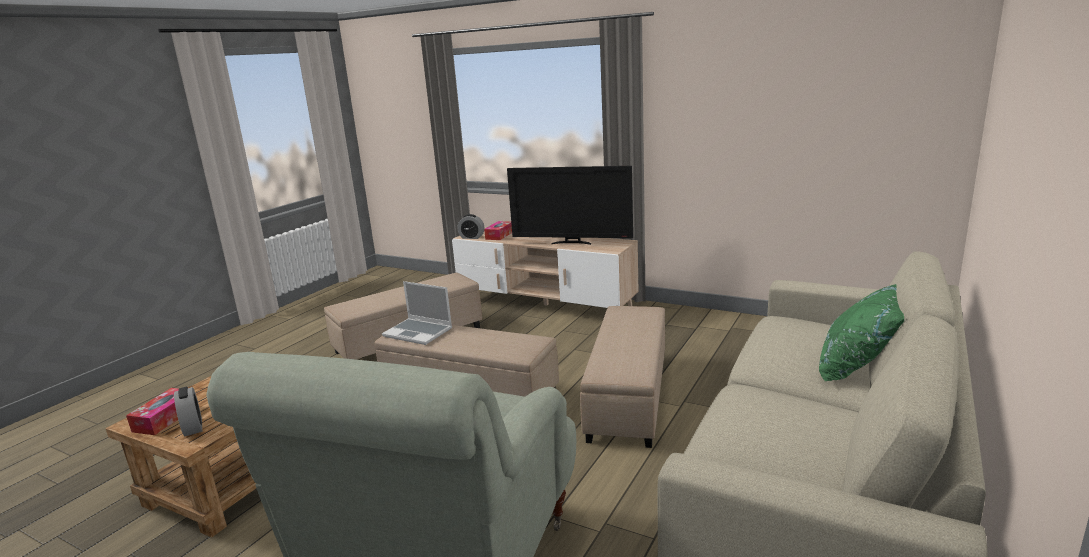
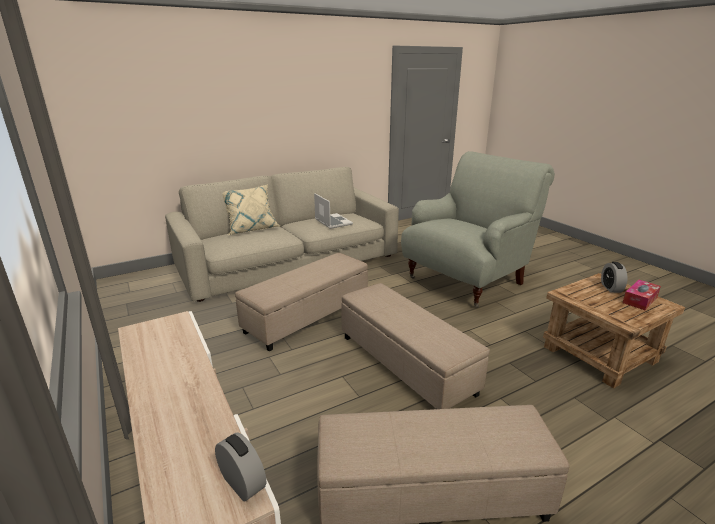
camera: 150 degrees left, 5 degrees up
(419, 332) = (443, 339): laptop -> laptop (332, 222)
(499, 235) = (196, 457): tissue box -> none
(572, 243) = (172, 358): television -> none
(859, 367) = (251, 229): green pillow -> beige pillow

